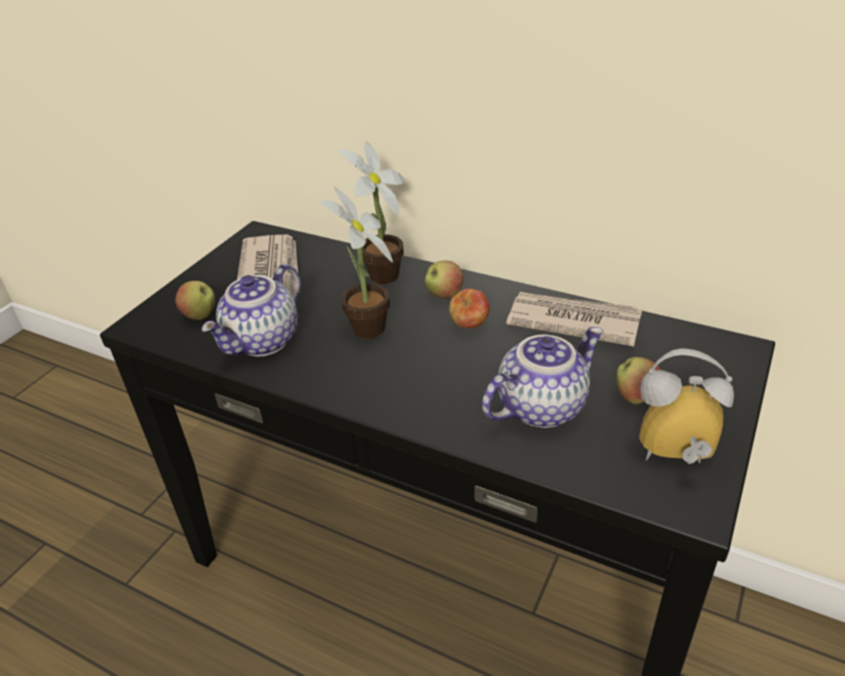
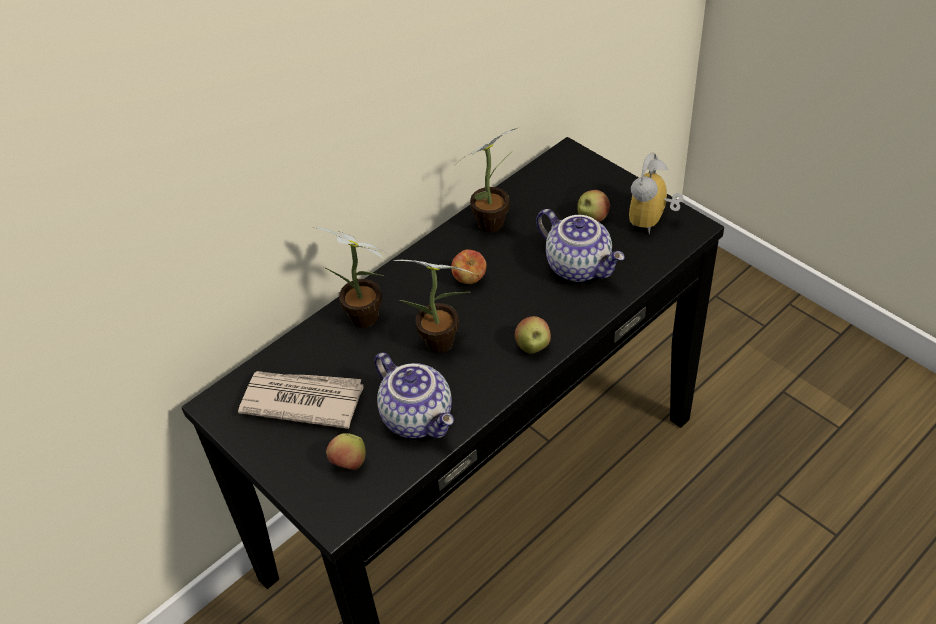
camera: 70 degrees left, 10 degrees up
(444, 295) = (418, 284): apple -> apple (533, 347)
(540, 406) = (580, 266): teapot -> teapot turned 150 degrees clockwise
(572, 321) = (495, 221): newspaper -> potted plant

